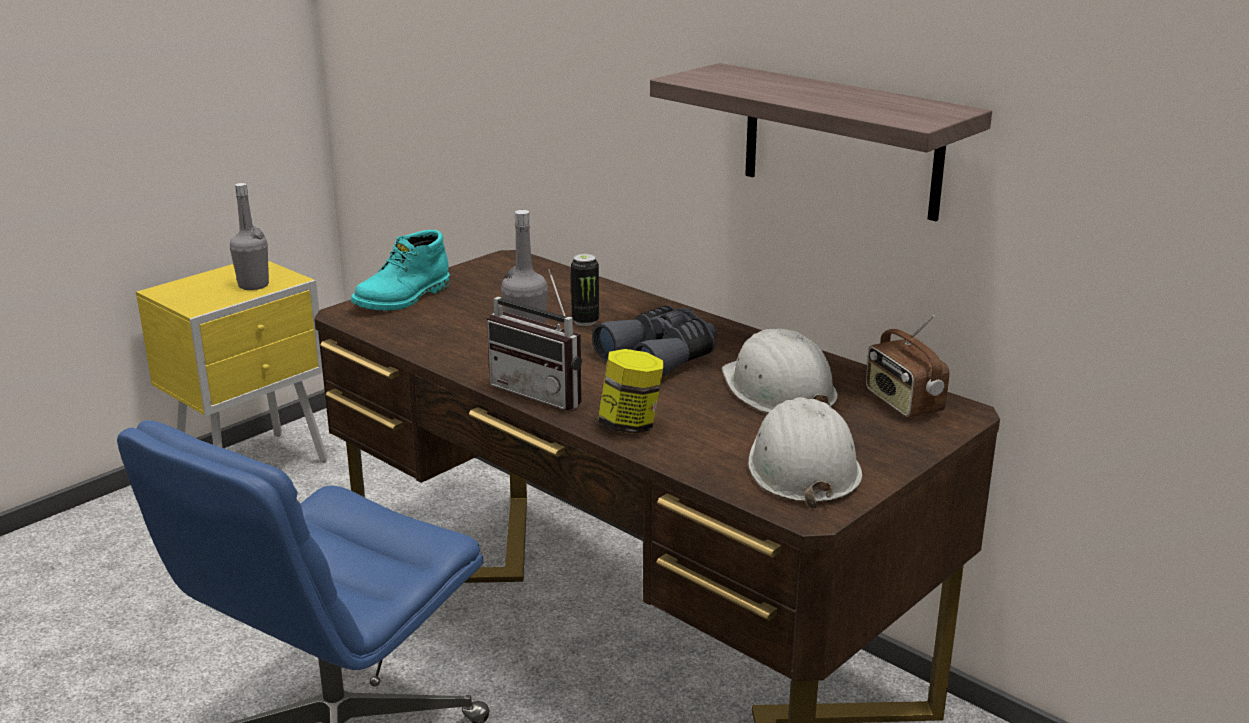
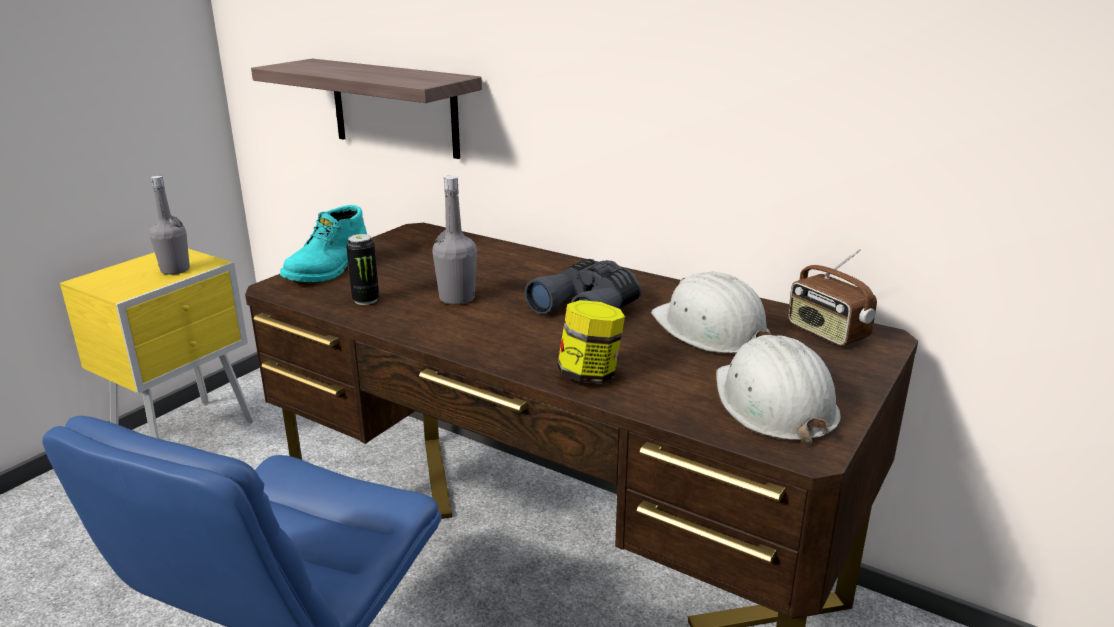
camera: 10 degrees left, 0 degrees up
(544, 392) = (493, 348): radio -> none
(585, 321) = (506, 279): can -> can (366, 300)
(841, 141) = (747, 96): shelf -> shelf (394, 108)

